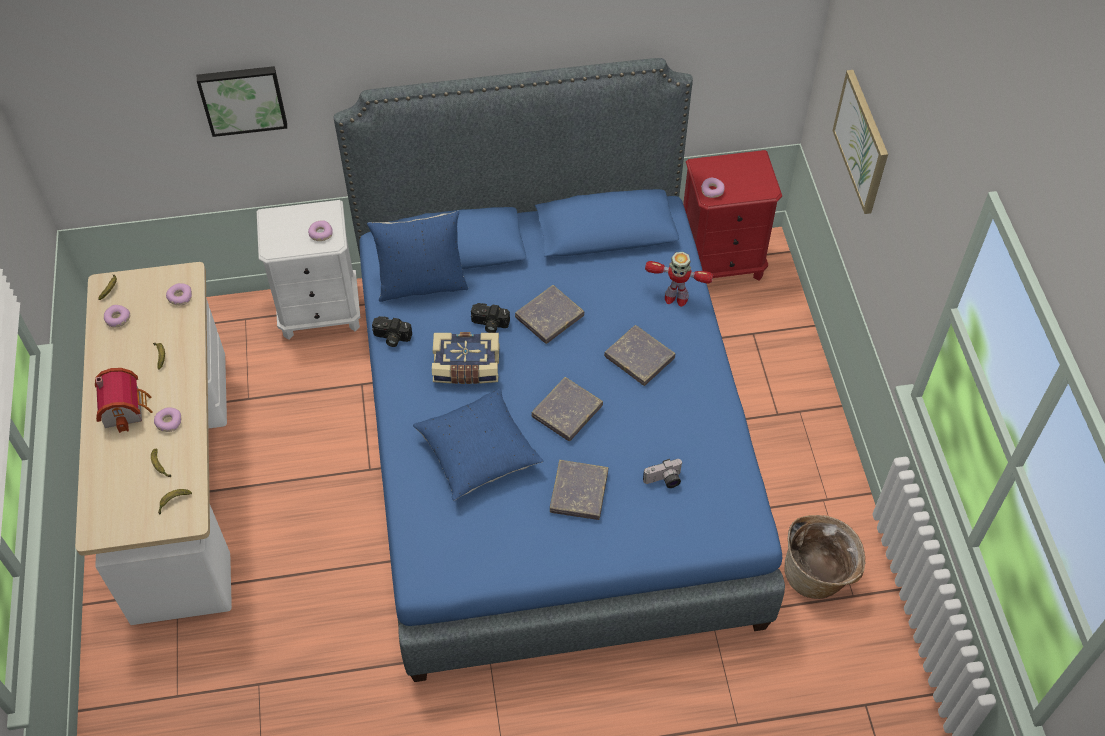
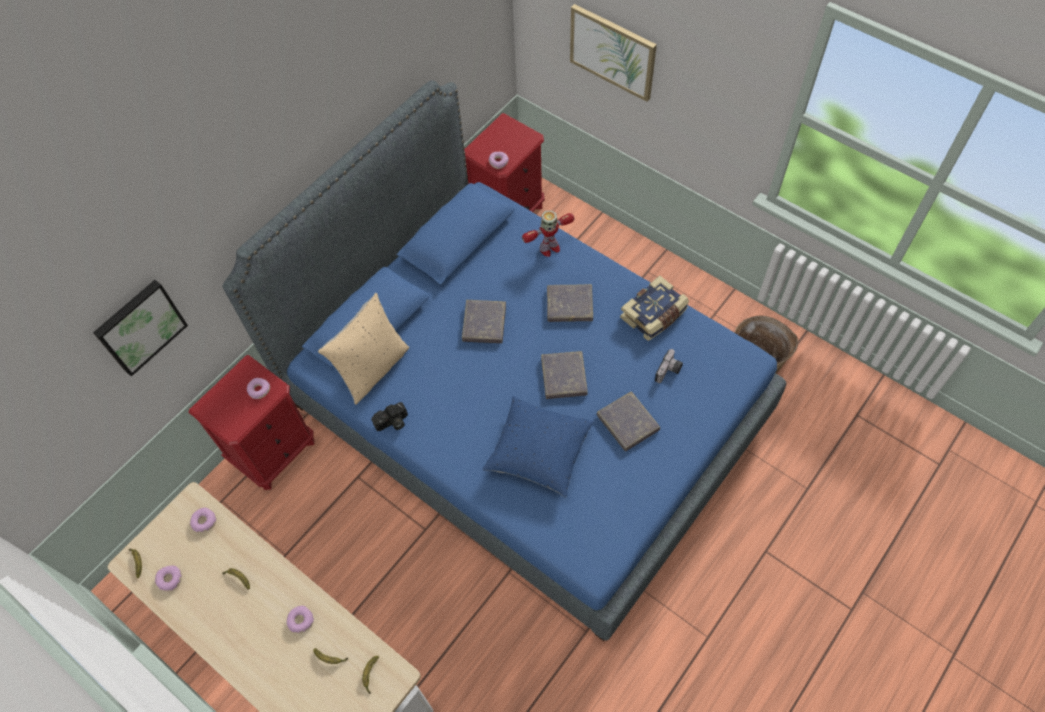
camera: 40 degrees left, 5 degrees up
(126, 408) = (254, 640): toy house -> none
(320, 312) = (274, 451): white nightstand -> red nightstand
(422, 284) = (372, 368): blue pillow -> beige pillow
(466, 367) = (467, 401): book -> book (654, 315)
(489, 324) = (450, 360): camera -> none

